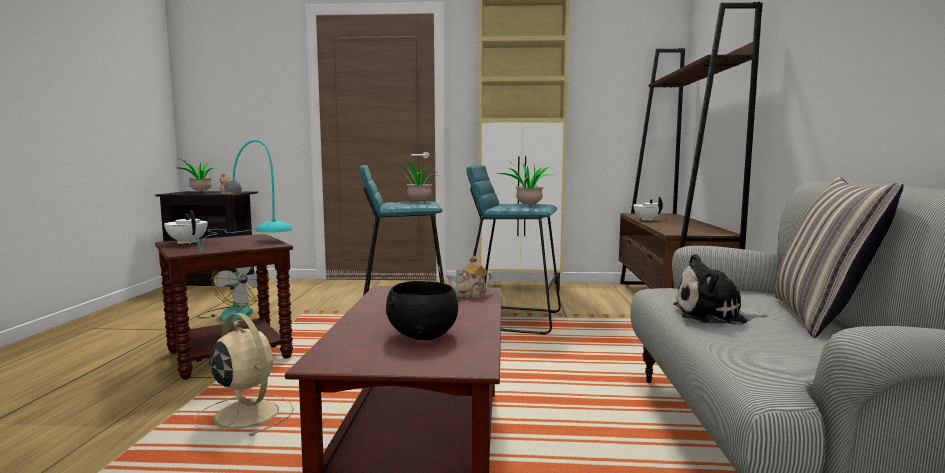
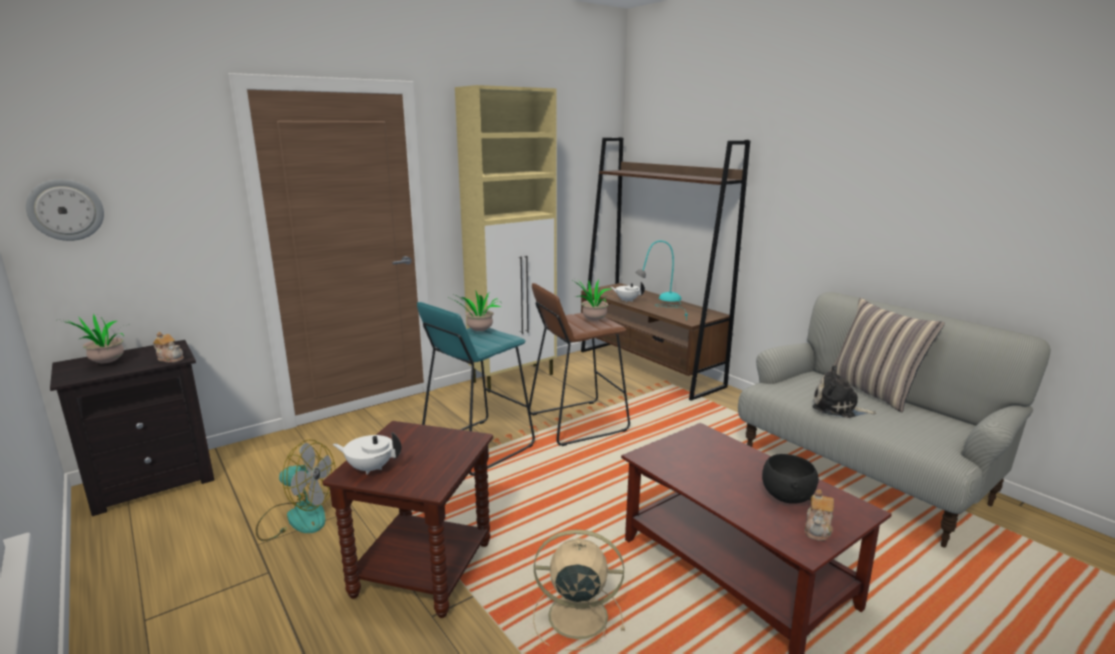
camera: 40 degrees left, 10 degrees up
(205, 94) = (66, 210): none -> wall clock
(252, 242) = (436, 441): turquoise table lamp -> turquoise table lamp (665, 308)
(469, 295) = (707, 440): teapot -> teapot (818, 529)
(512, 319) = (576, 422): turquoise stool -> brown stool
(714, 315) = (838, 408): plush toy -> plush toy turned 60 degrees clockwise

